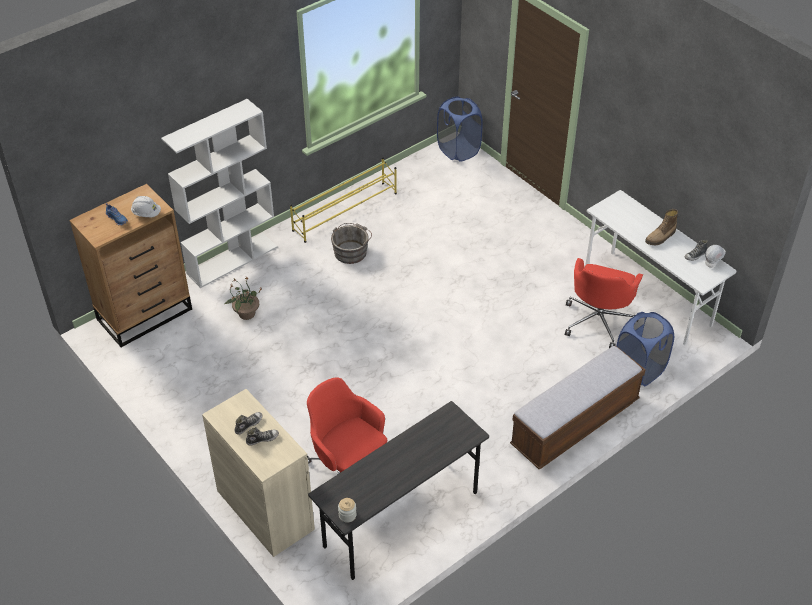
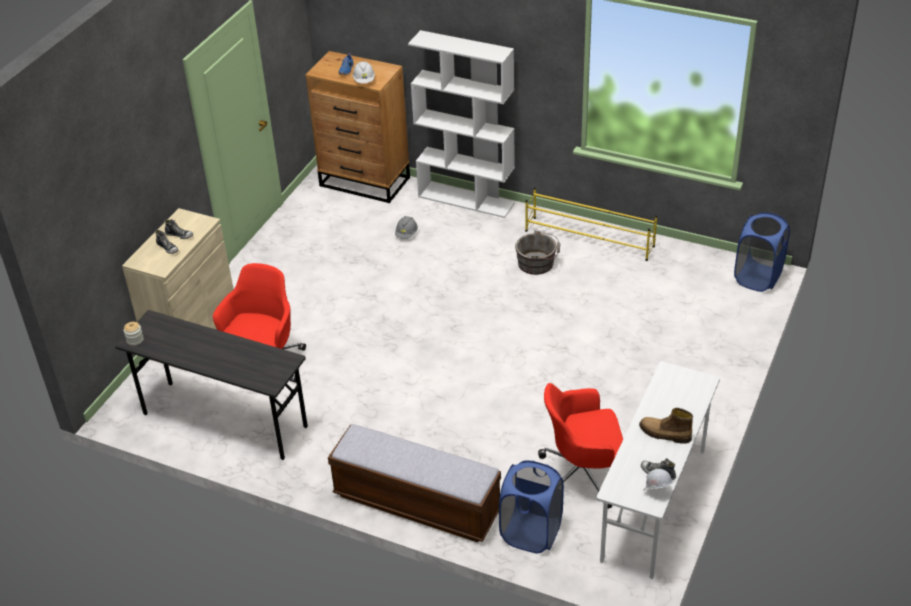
camera: 65 degrees right, 5 degrees down
(246, 314) = (406, 234): potted plant -> grey hard hat

